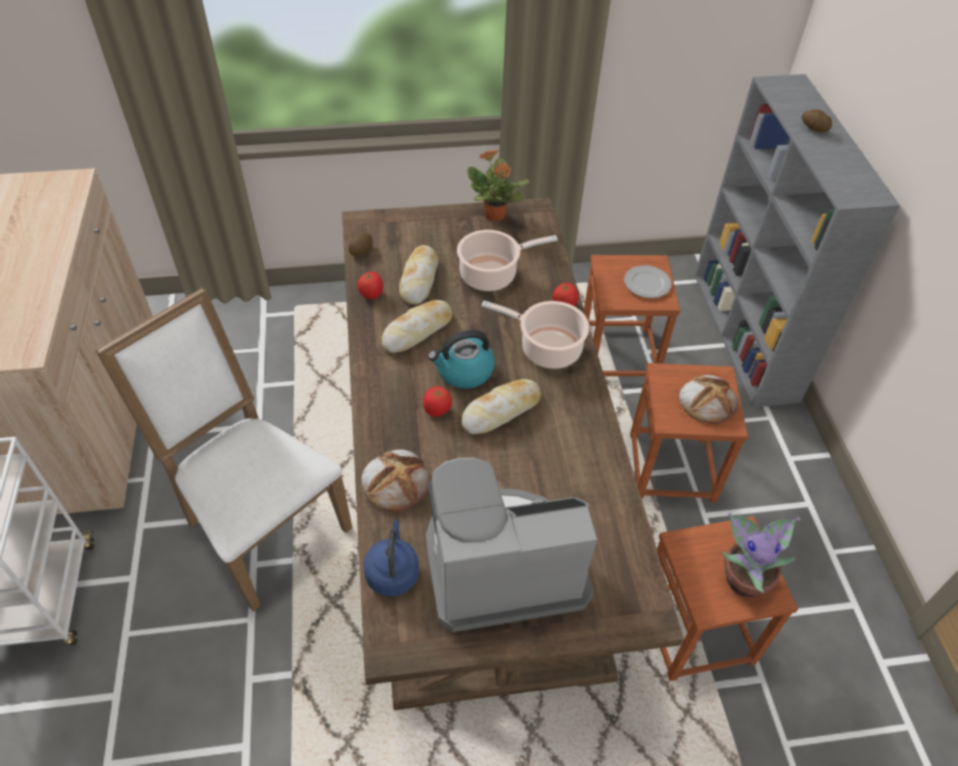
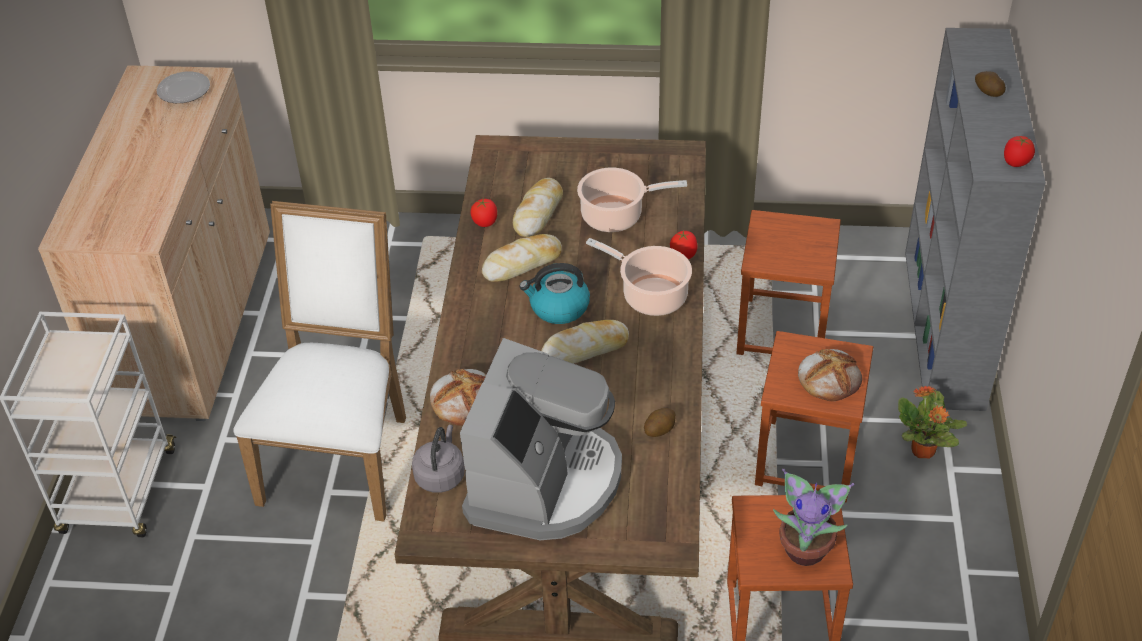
camera: 15 degrees right, 5 degrees down
(259, 524) = (342, 454): white chair -> white chair turned 45 degrees clockwise
(361, 250) = (485, 177): potato -> potato (659, 429)
(392, 572) = (440, 475): blue kettle -> grey kettle
(437, 410) = (521, 340): tomato -> tomato (1016, 162)
(495, 216) = (638, 155): potted plant -> potted plant (923, 451)
(501, 563) = (544, 482): coffee machine -> coffee machine turned 105 degrees clockwise
(647, 284) = (806, 248): plate -> plate (184, 90)

